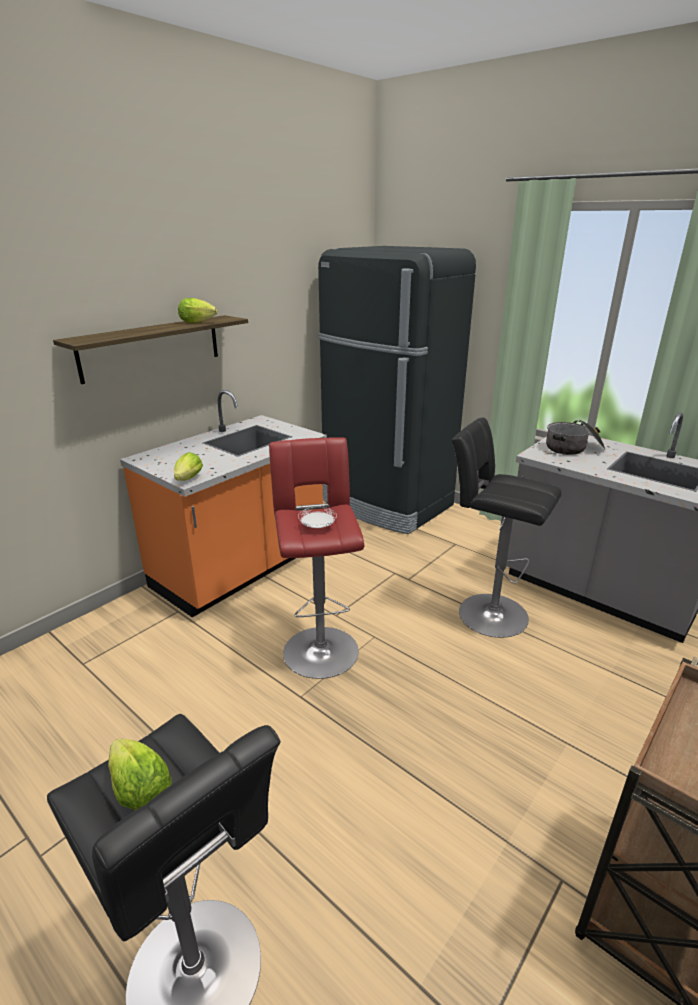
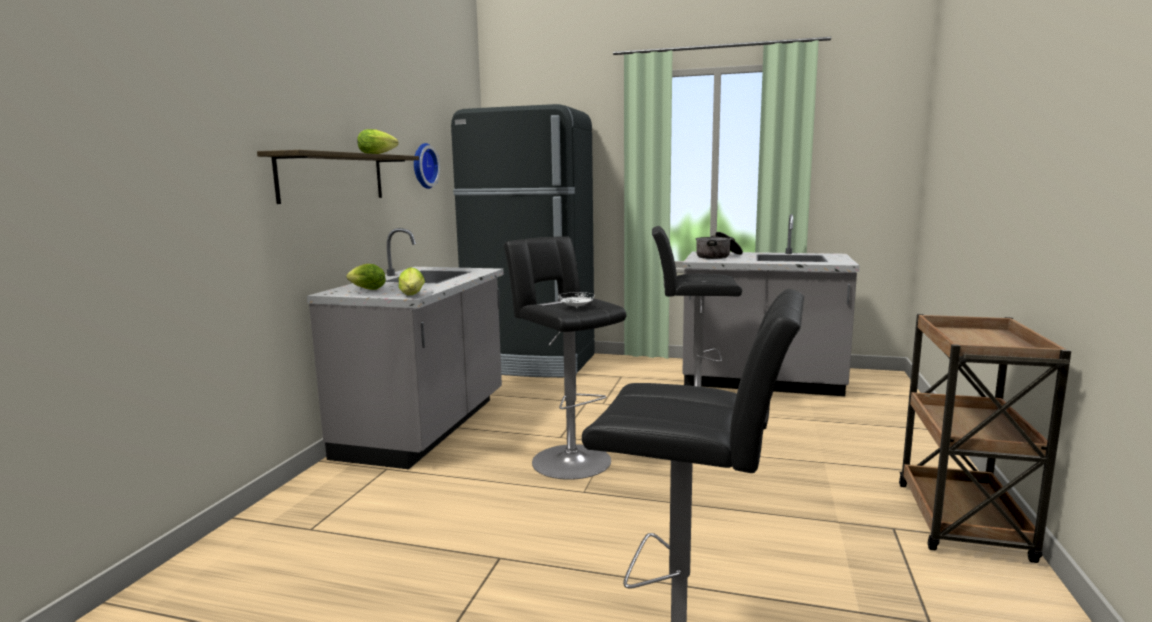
camera: 25 degrees left, 15 degrees down
(138, 787) = (660, 408): lettuce -> lettuce (365, 289)
(241, 569) = (426, 427): orange counter -> grey counter
(278, 314) = (423, 166): none -> wall clock
(319, 647) = (567, 459): red stool -> black stool

